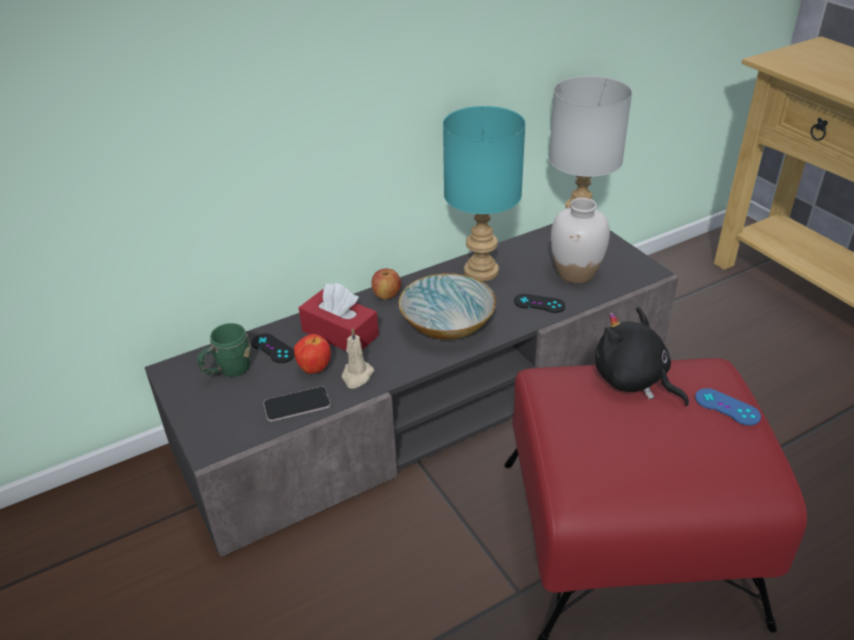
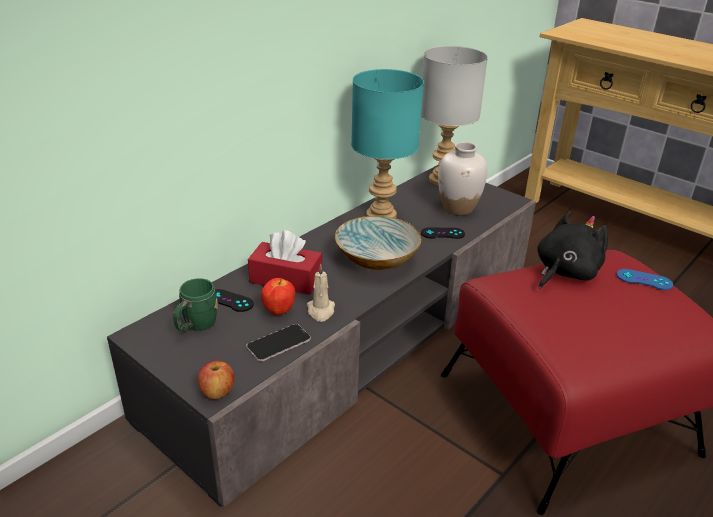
camera: 20 degrees left, 5 degrees down
(386, 295) = (311, 244): apple -> apple (217, 392)
(633, 380) = (564, 272): black plush toy -> black plush toy turned 105 degrees clockwise

